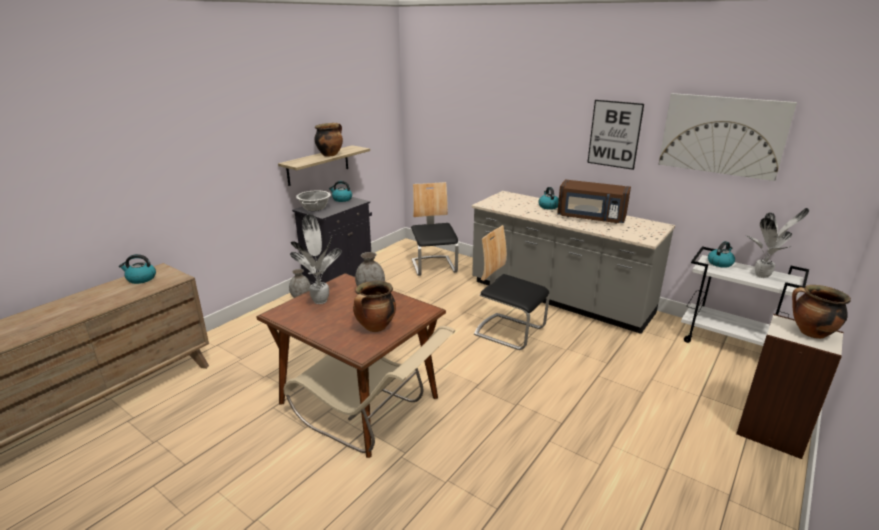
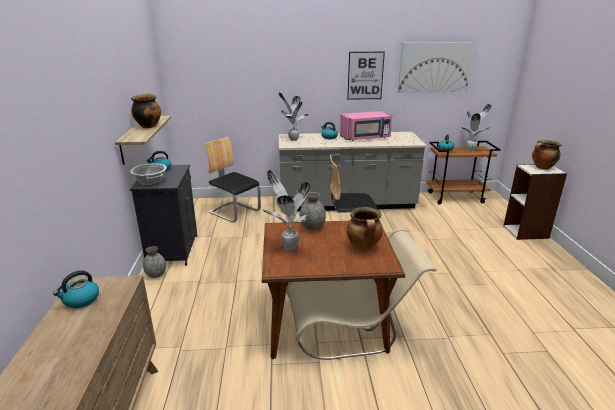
camera: 40 degrees left, 0 degrees up
(502, 200) = (292, 140): none -> potted plant
(591, 218) = (366, 138): brown microwave -> pink microwave
(728, 343) = (456, 197): white cart -> brown cart

